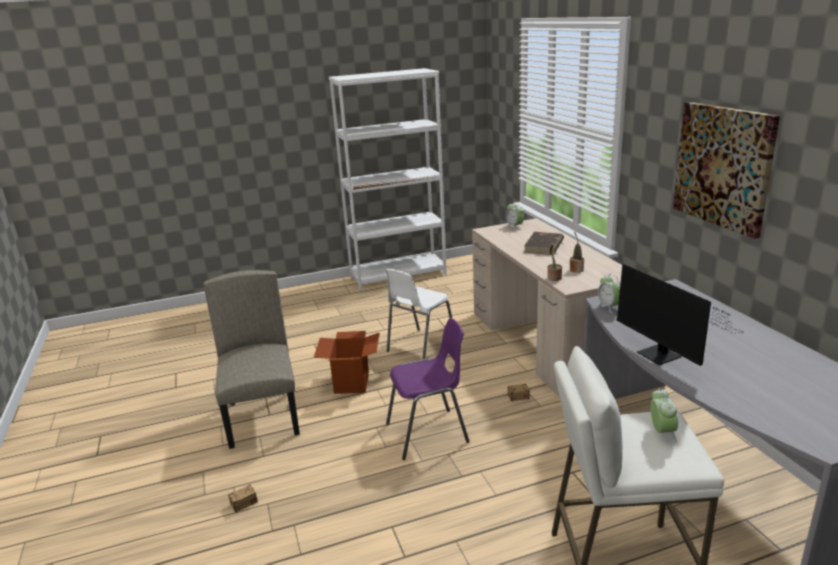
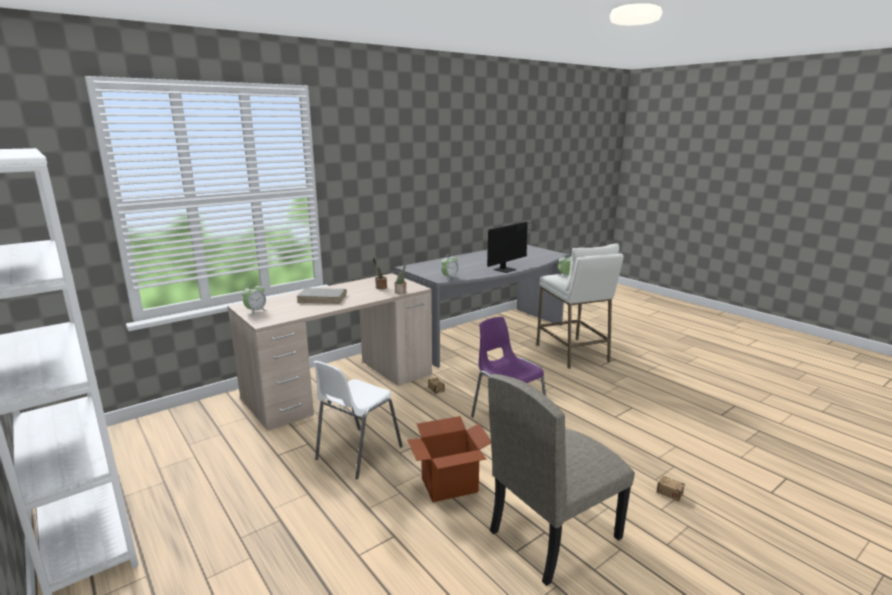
camera: 110 degrees left, 5 degrees down
(420, 347) = (357, 453): white chair -> white chair turned 105 degrees clockwise
(544, 246) = (323, 298): brown book -> grey book
(723, 166) = (412, 181): picture -> none

